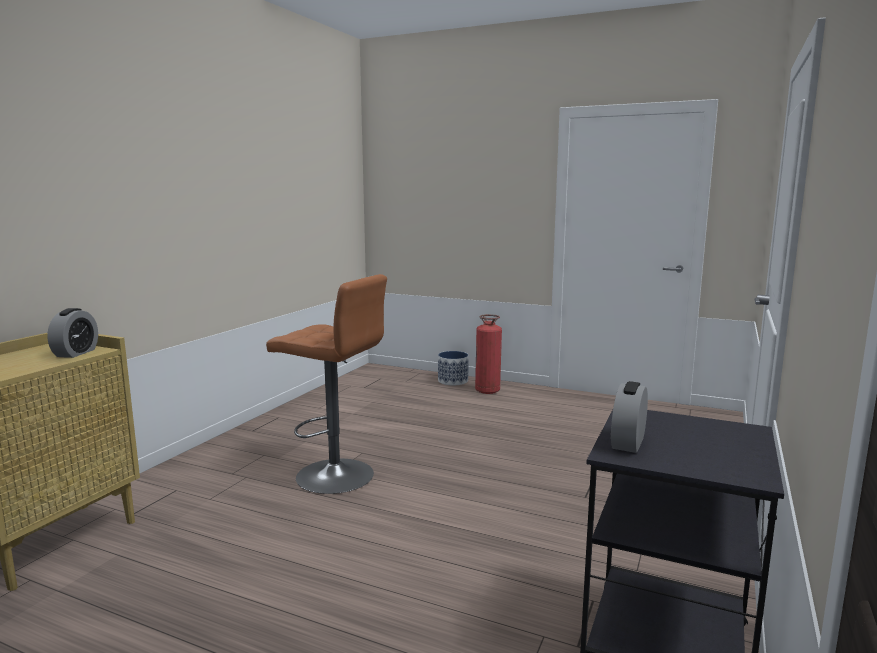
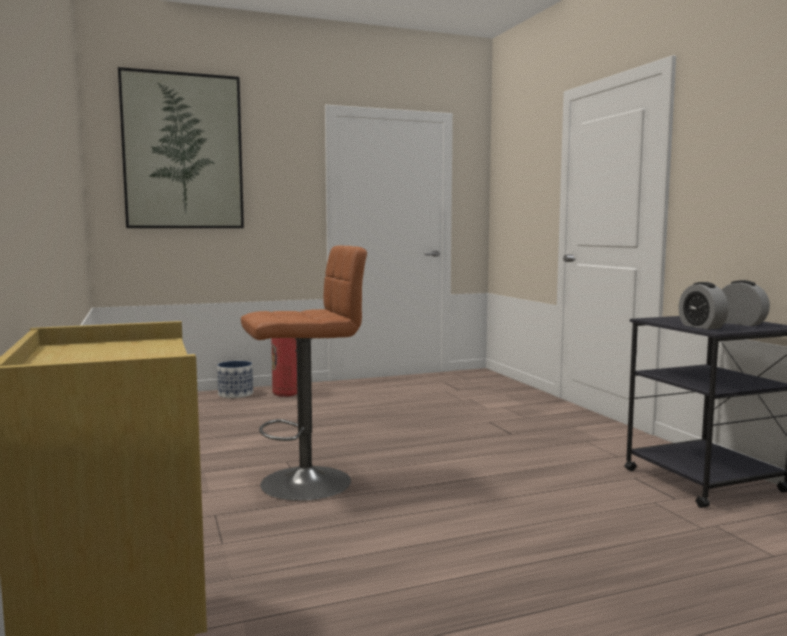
camera: 45 degrees left, 5 degrees down
(76, 353) = (143, 346): alarm clock -> alarm clock (740, 323)
(430, 165) = (183, 151): none -> picture

